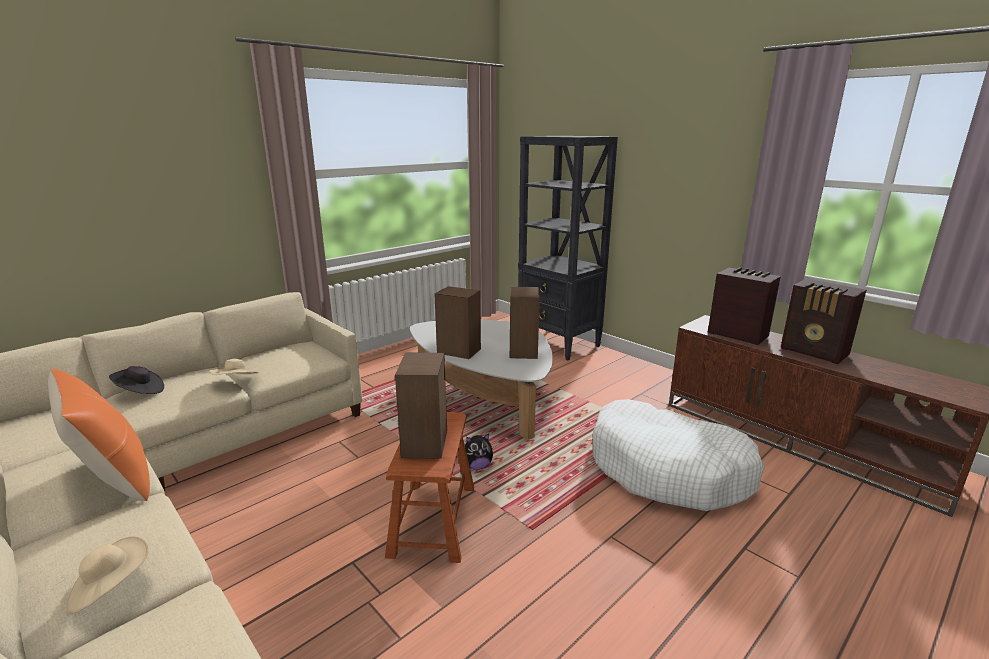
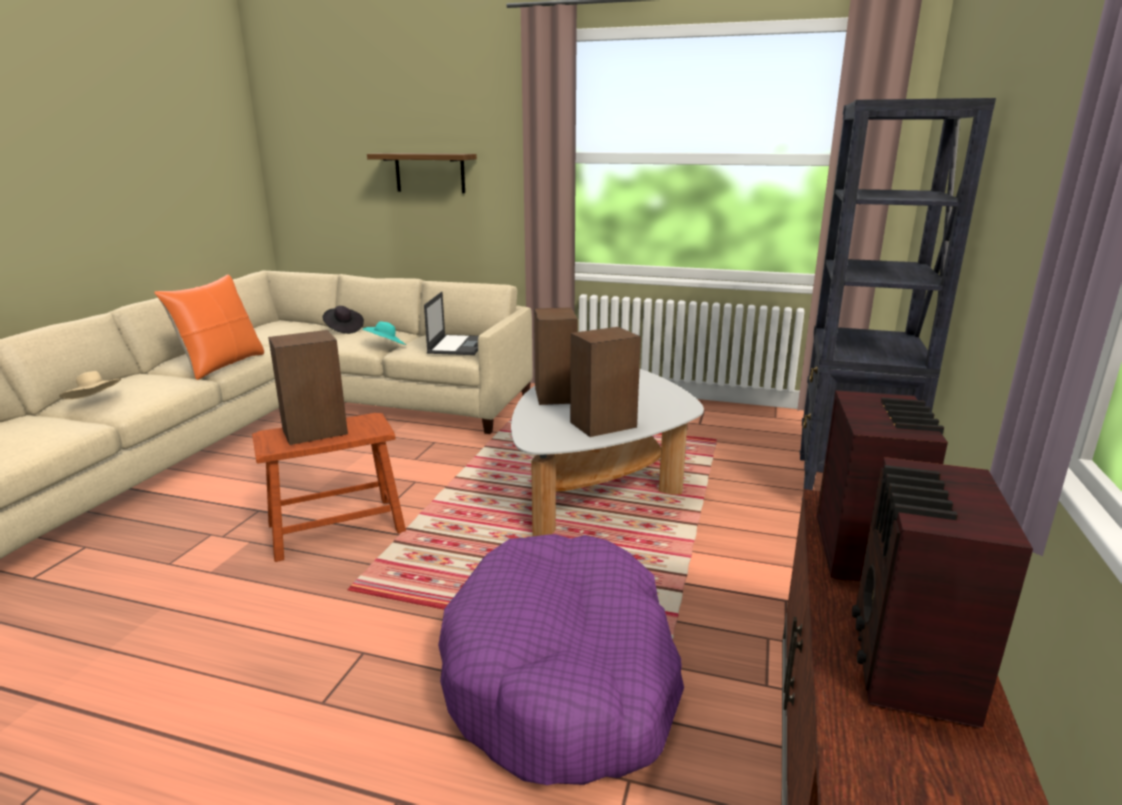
camera: 60 degrees right, 0 degrees up
(152, 201) = (430, 173): none -> shelf
(236, 382) = (386, 346): beige hat -> turquoise hat
(299, 355) = (458, 345): none -> laptop
(477, 466) = (447, 522): plush toy -> none
(668, 469) = (563, 677): white dog bed -> purple dog bed

